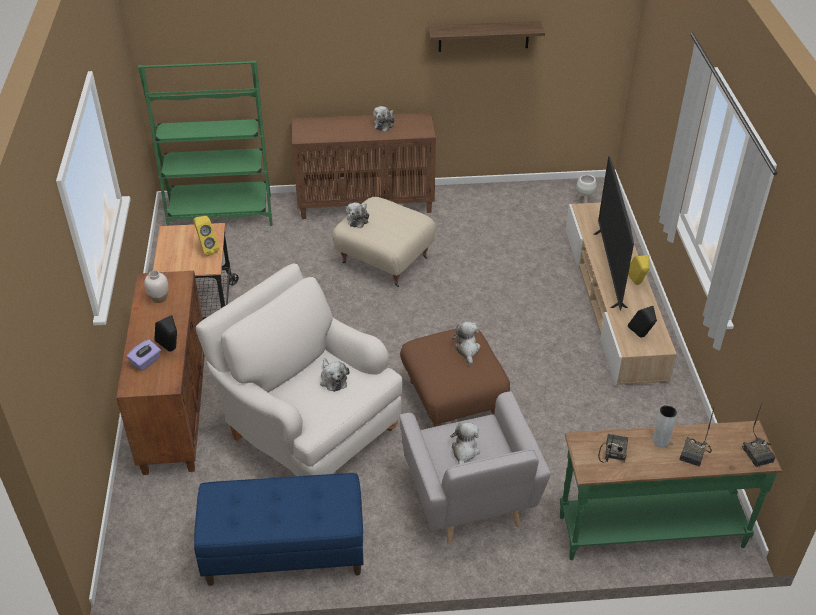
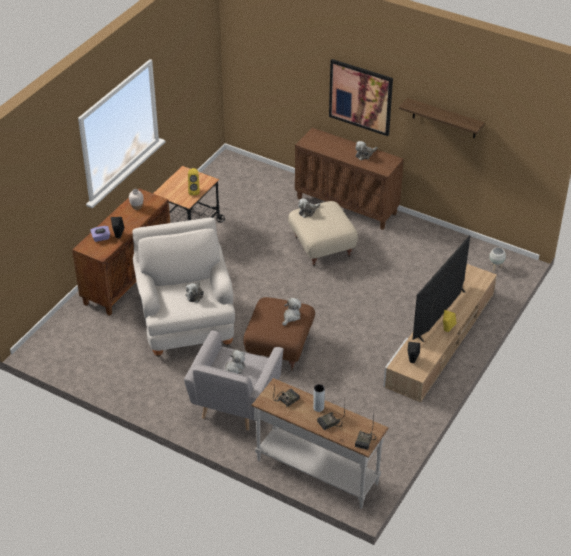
camera: 35 degrees right, 0 degrees up
(220, 213) = (252, 173): green bookcase -> none
(283, 553) = (117, 378): blue bench -> none
(359, 48) = (360, 97): none -> picture
(650, 530) = (317, 471): green console table -> white console table

